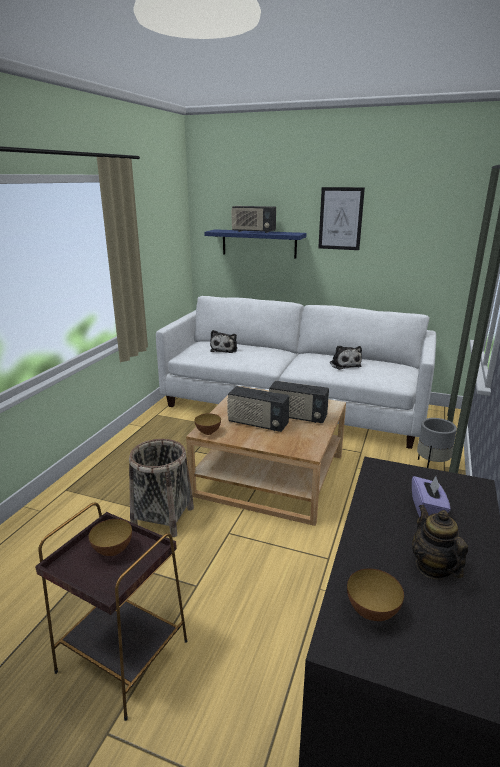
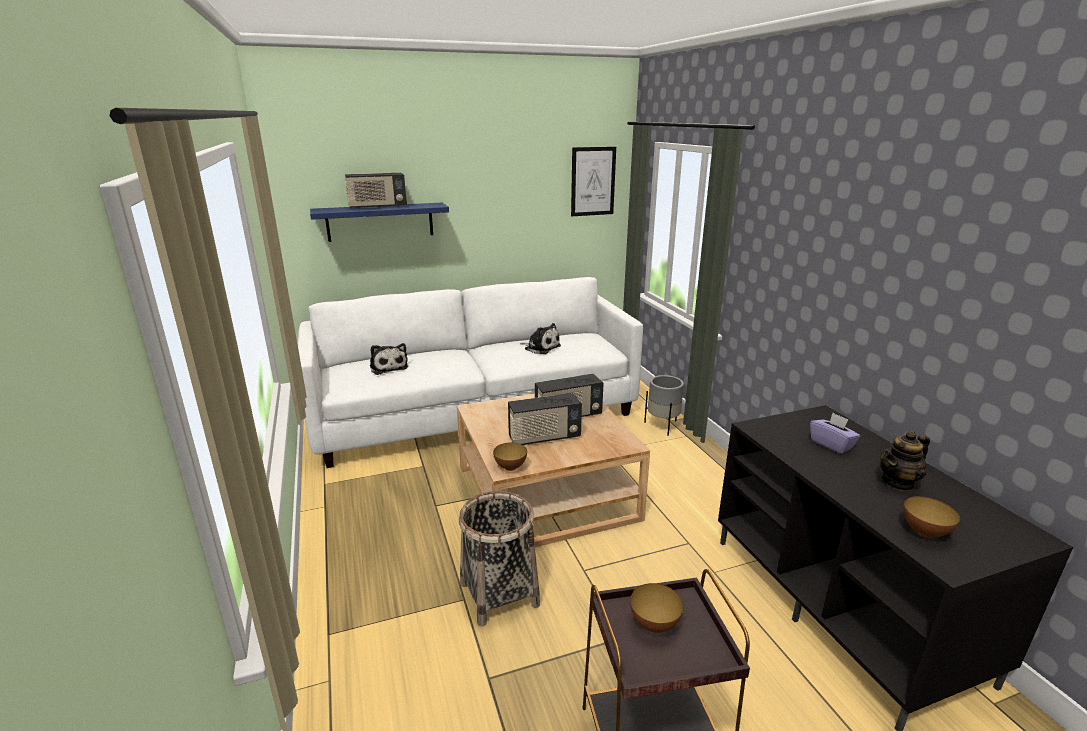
camera: 40 degrees left, 0 degrees up
(340, 218) = (481, 182): picture -> picture (593, 181)
(433, 567) = (898, 482): teapot -> teapot turned 60 degrees counterclockwise

